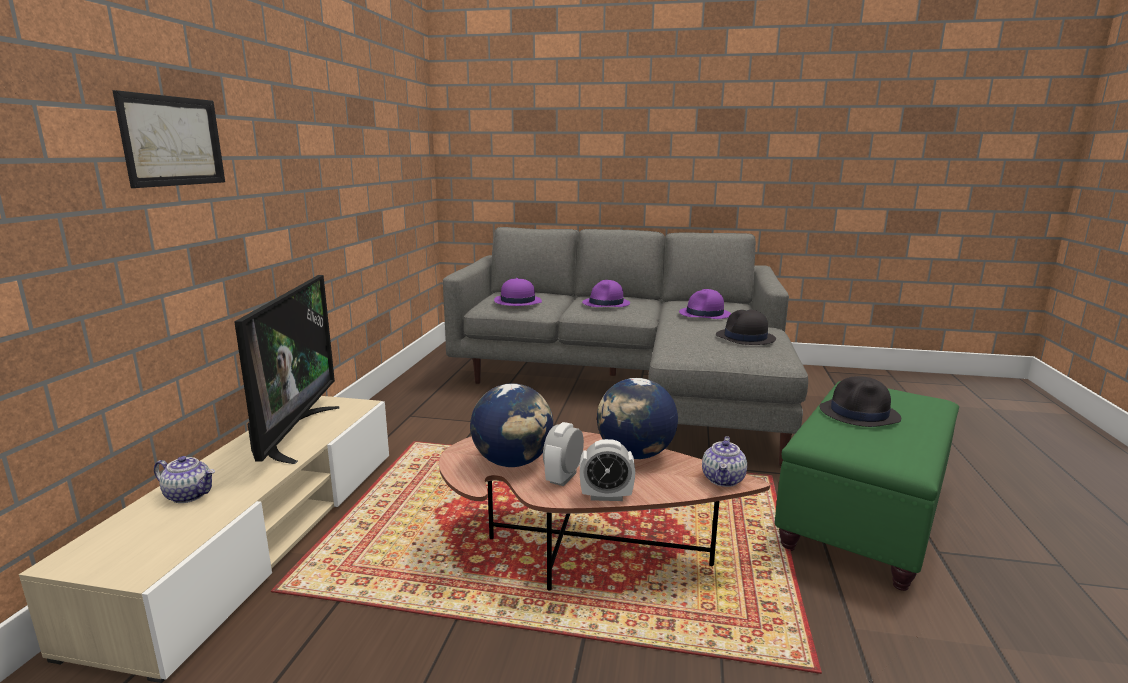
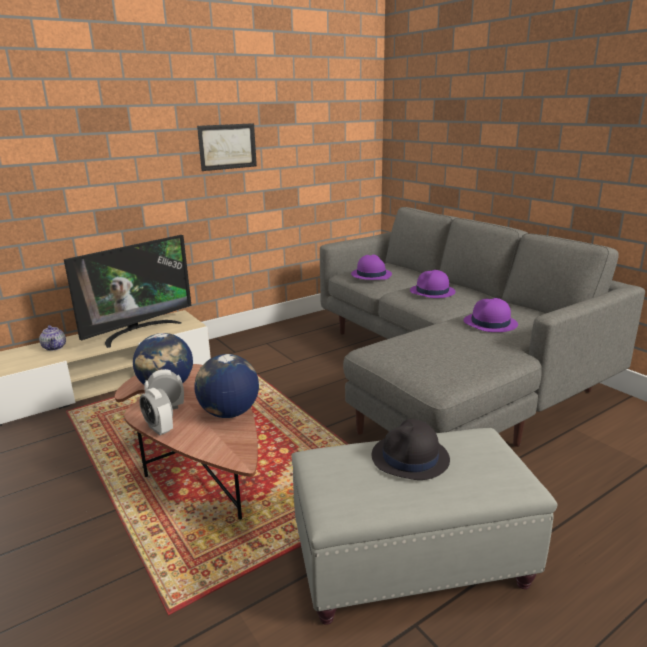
camera: 45 degrees right, 5 degrees up
(173, 141) = (83, 150): picture -> picture (227, 146)
(723, 480) = (234, 454): teapot -> none
(745, 338) = (461, 356): black hat -> none
(862, 519) = (409, 562): green ottoman -> grey ottoman

